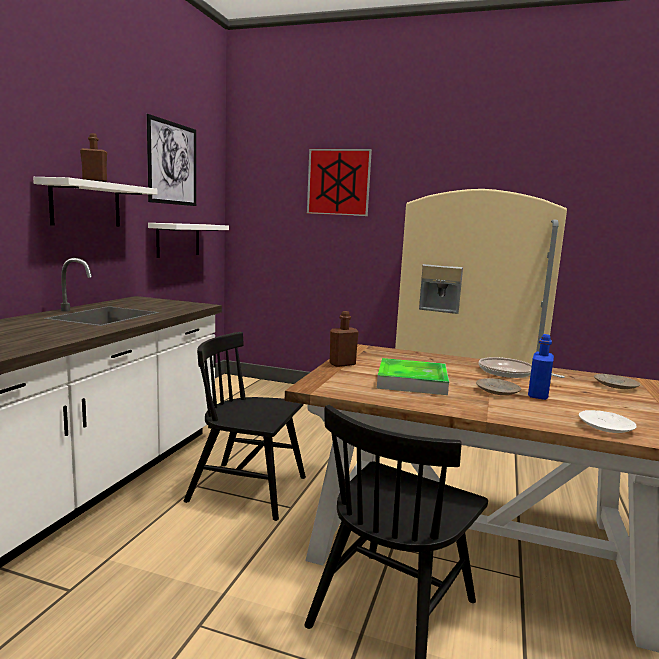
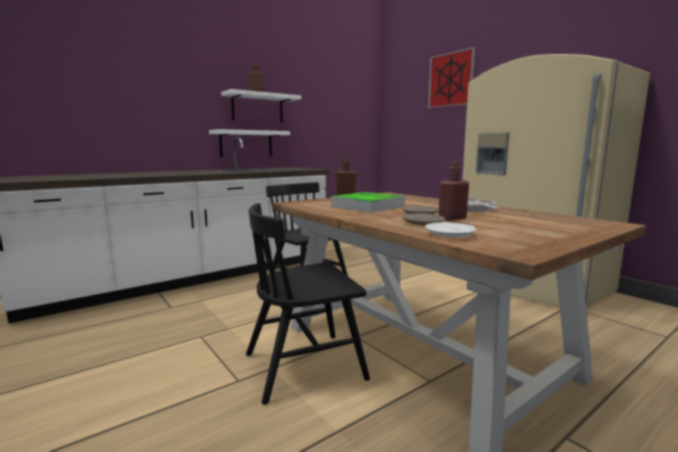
camera: 35 degrees right, 0 degrees up
(172, 163) = (328, 81): picture -> none
(178, 240) = (333, 133): white shelf -> white shelf (246, 144)
(538, 395) = (452, 218): blue bottle -> red bottle
(615, 386) = (562, 222): beige plate -> beige plate (423, 224)

